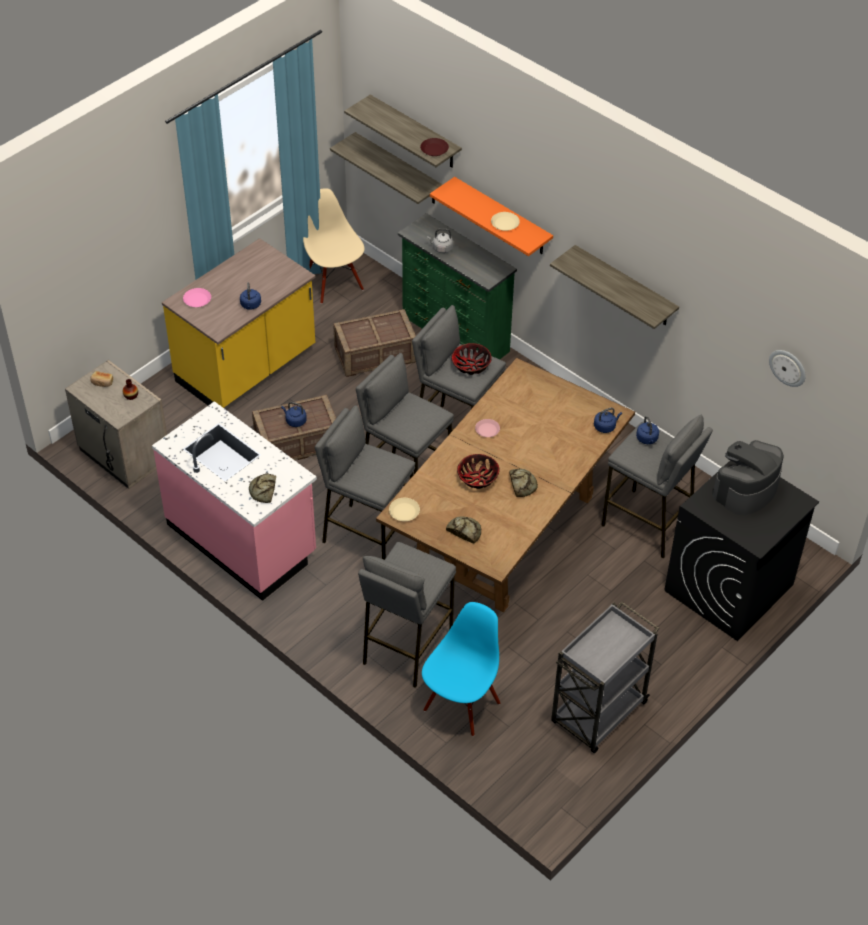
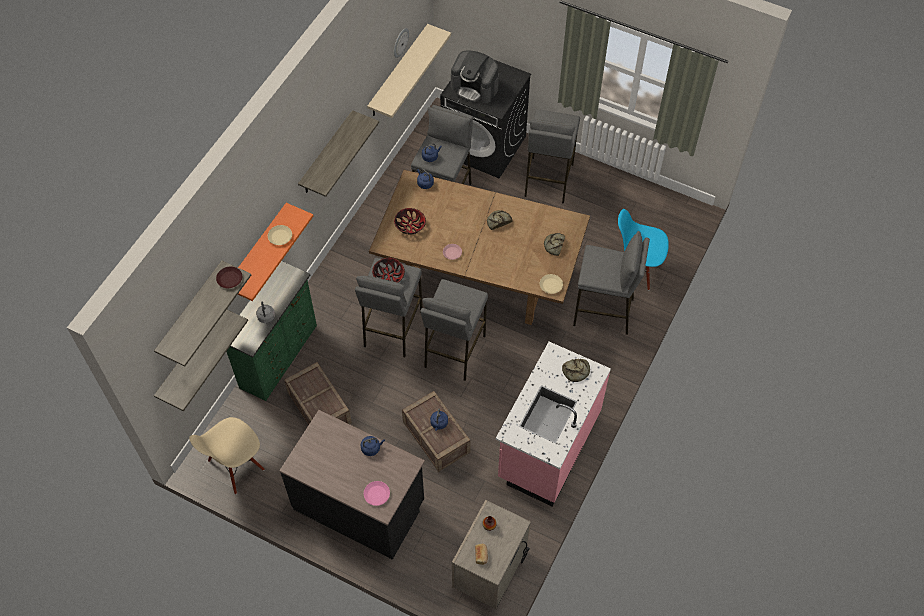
camera: 105 degrees left, 10 degrees up
(247, 367) = (359, 505): yellow counter -> black counter
(367, 535) = (514, 362): grey stool -> grey stool (548, 180)
(478, 478) = (502, 248): bowl -> bowl (410, 226)
(597, 714) = (611, 197): grey cart -> none
(772, 397) = (398, 72): none -> beige shelf

